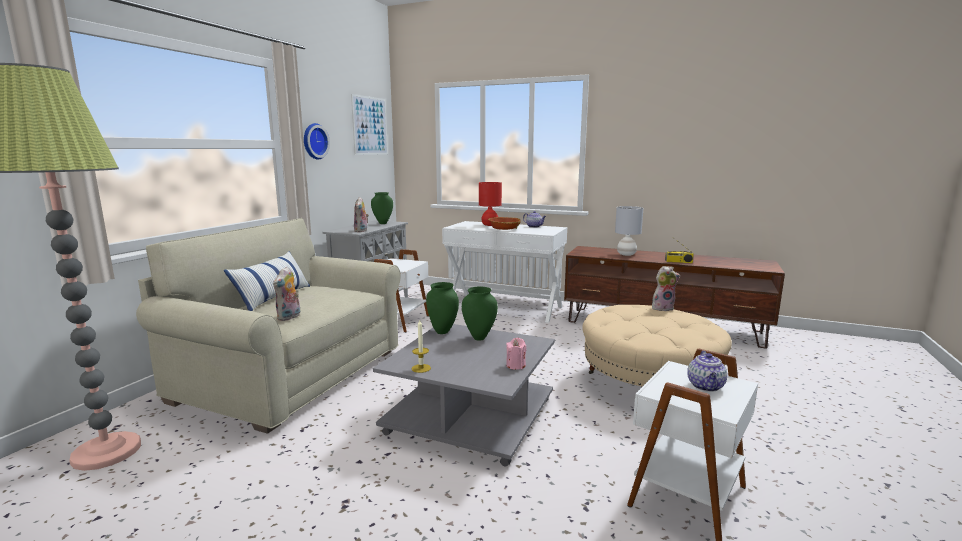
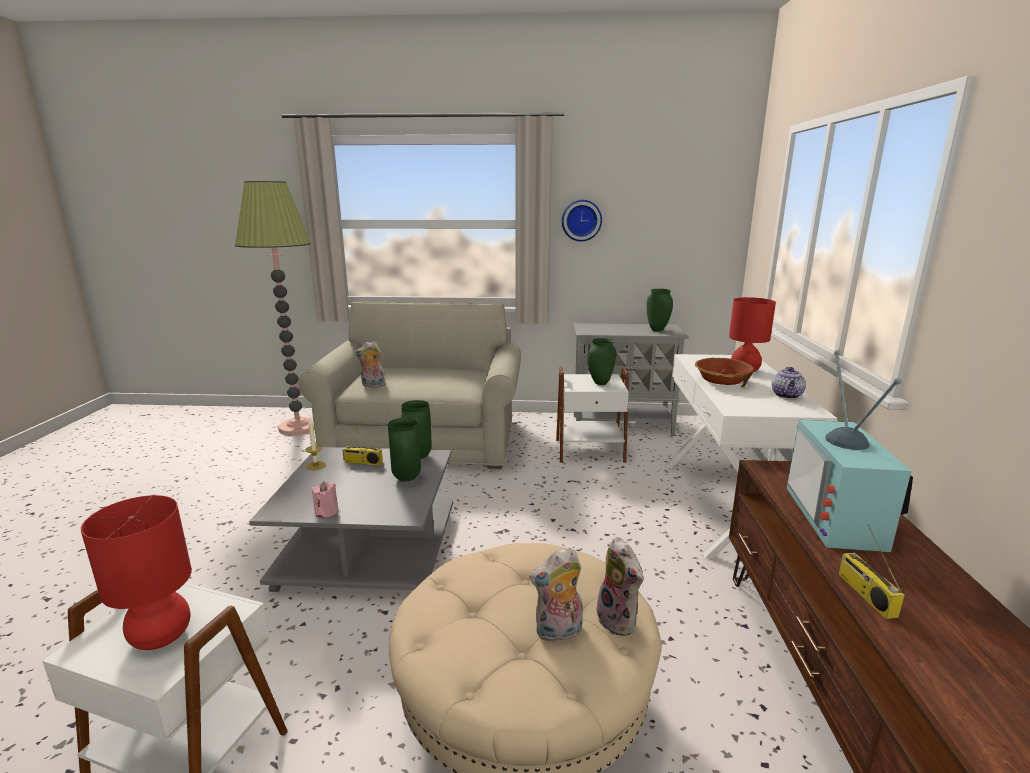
camera: 70 degrees right, 5 degrees up
(273, 298) = (420, 369): pillow -> none
(361, 231) = (597, 332): plush toy -> plush toy (558, 632)
(370, 126) = (695, 198): picture -> none
(403, 263) = (600, 383): none -> green vase
(433, 350) = (362, 462): none -> radio
(626, 254) = (841, 518): grey table lamp -> television
(706, 386) = (160, 637): teapot -> red table lamp

